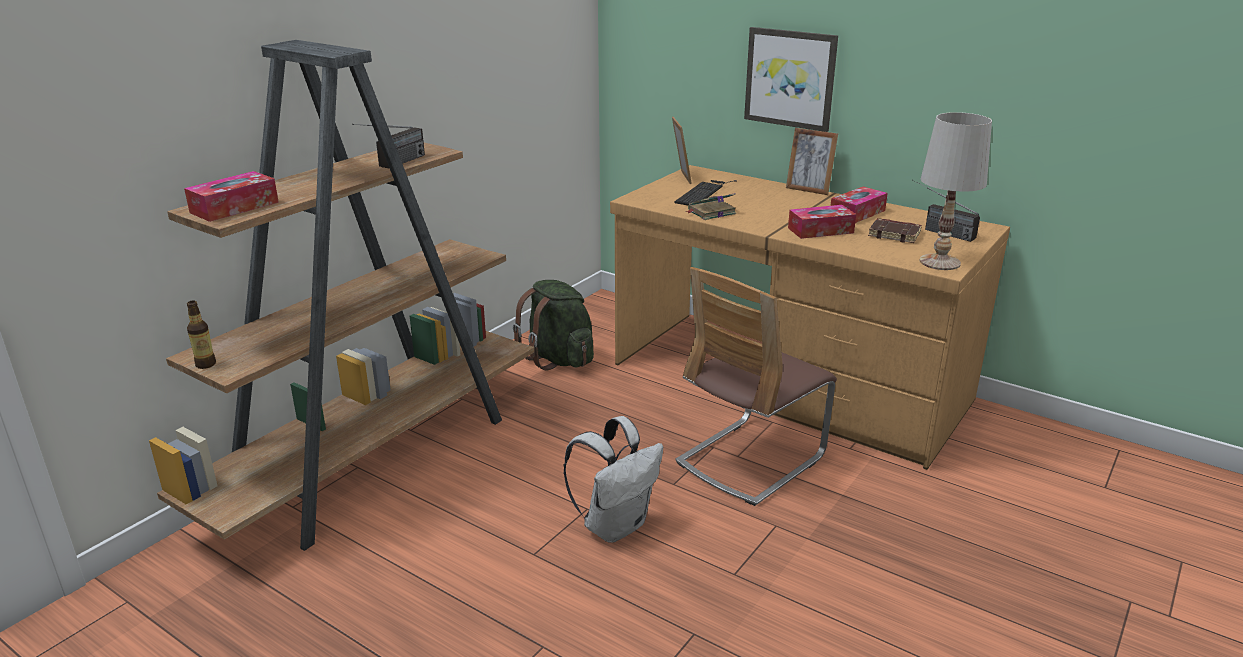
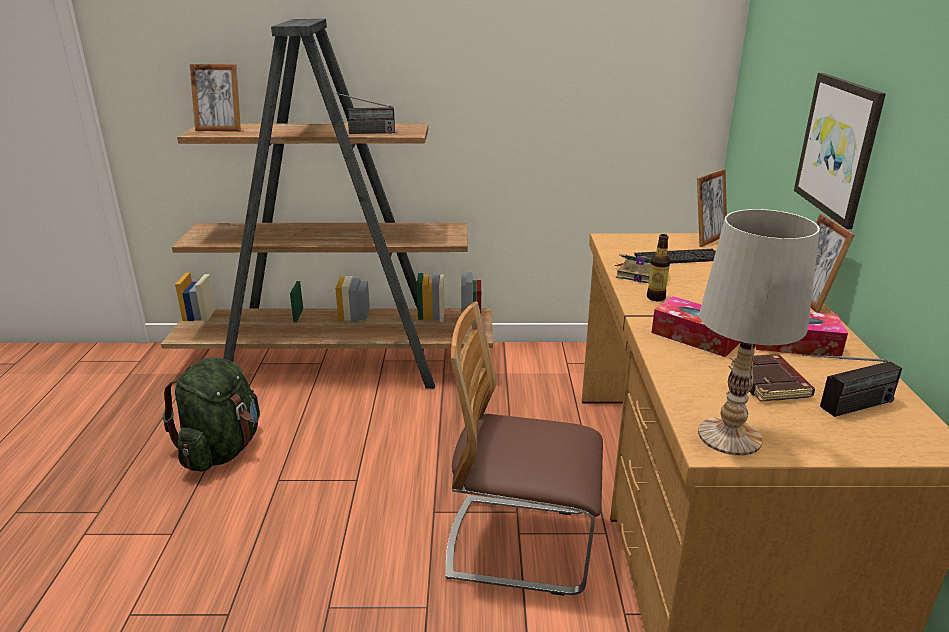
camera: 55 degrees right, 0 degrees up
(206, 364) = (195, 233): bottle -> bottle (656, 297)
(234, 207) = (220, 130): tissue box -> picture frame
(558, 359) = (552, 372): green backpack -> green backpack (222, 450)
(615, 525) = (346, 504): white backpack -> none
(937, 231) = (842, 409): radio -> radio turned 120 degrees counterclockwise

